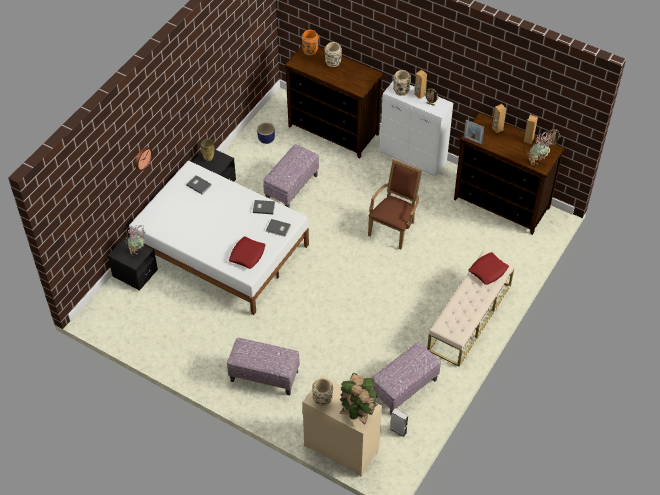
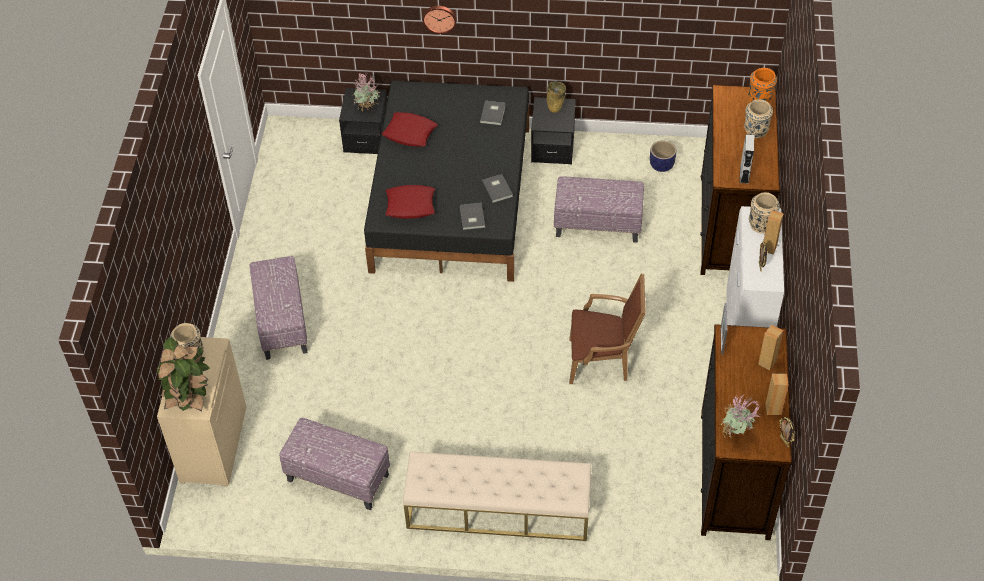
camera: 65 degrees right, 0 degrees up
(221, 249) = (452, 199): white bed -> black bed
(398, 430) = (267, 497): grey speaker -> grey speaker (744, 174)
(488, 270) = (554, 482): red pillow -> red pillow (410, 133)

